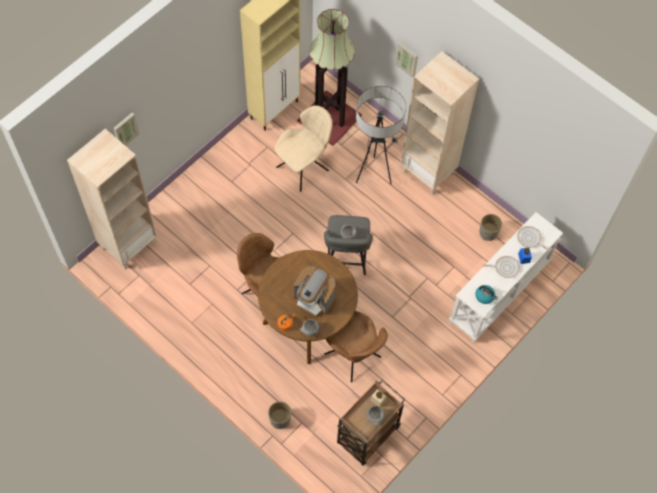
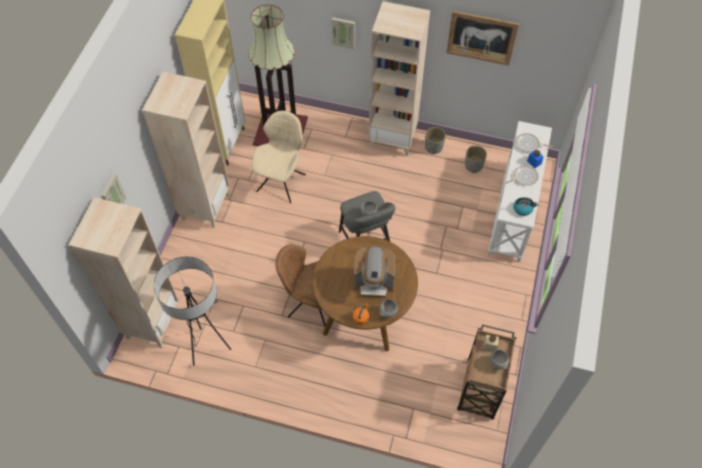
camera: 25 degrees left, 5 degrees down
(224, 161) = (205, 207): none -> beige bookcase
(280, 419) = (391, 416): grey planter -> grey planter (433, 147)
(354, 357) = (424, 325): brown chair -> none
(374, 174) = (348, 160): floor lamp -> floor lamp (209, 346)
(519, 123) = (481, 38): none -> picture

